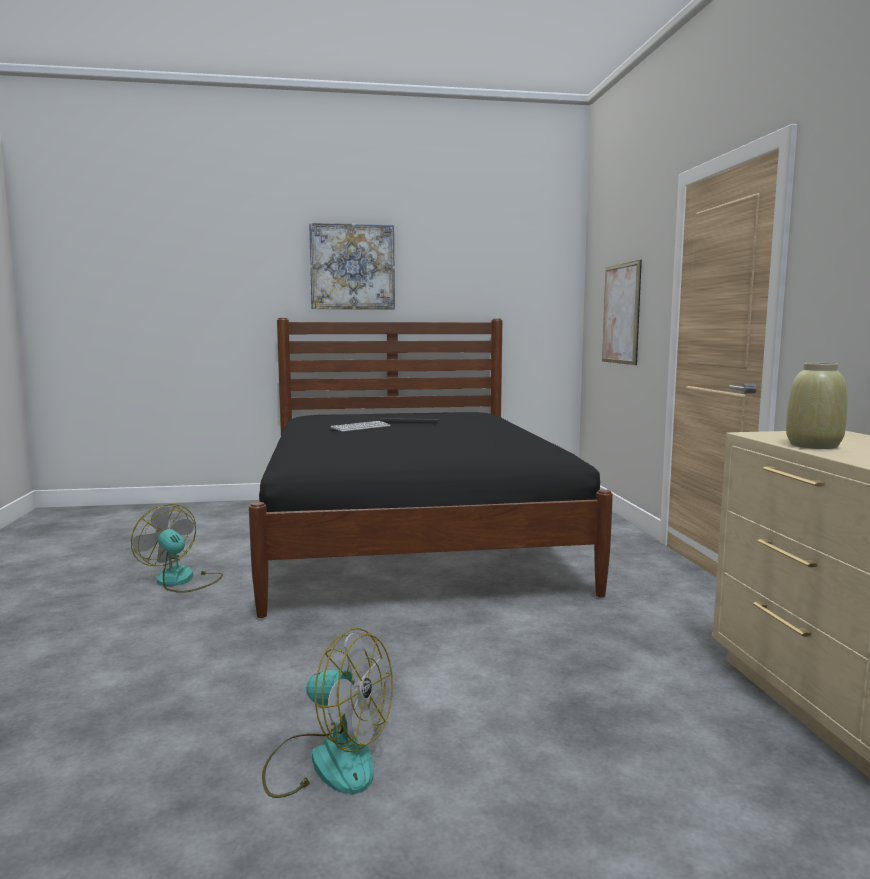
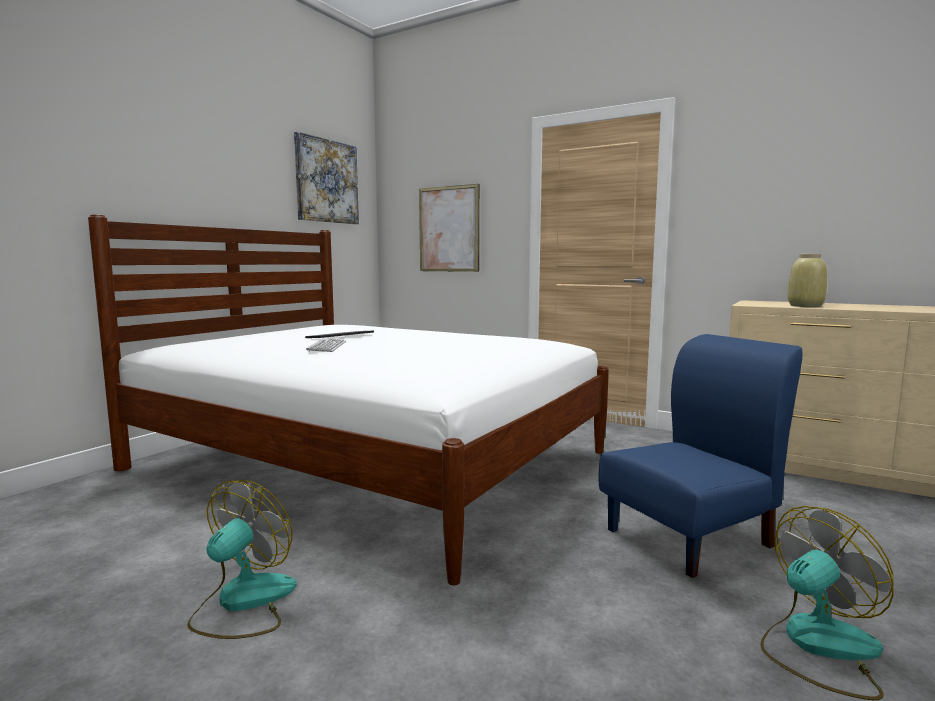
camera: 50 degrees left, 0 degrees up
(181, 581) = (243, 603): fan -> fan turned 120 degrees clockwise
(352, 267) = (177, 157): picture -> picture (326, 181)
(410, 539) = (369, 461): black bed -> white bed
(464, 676) = (690, 537): none -> blue chair

